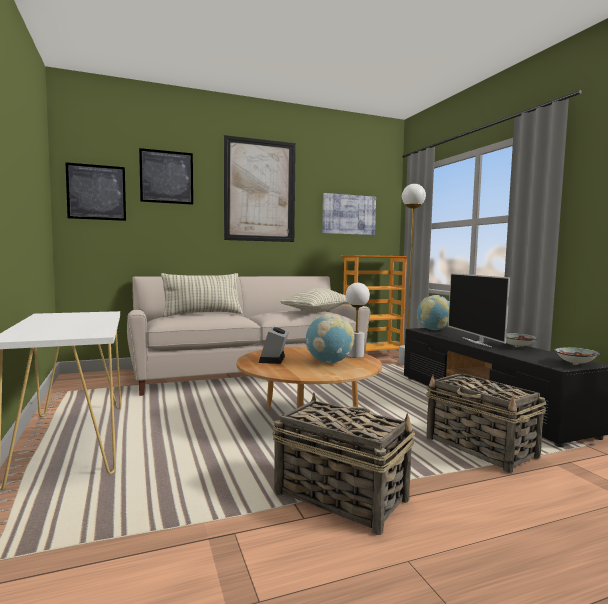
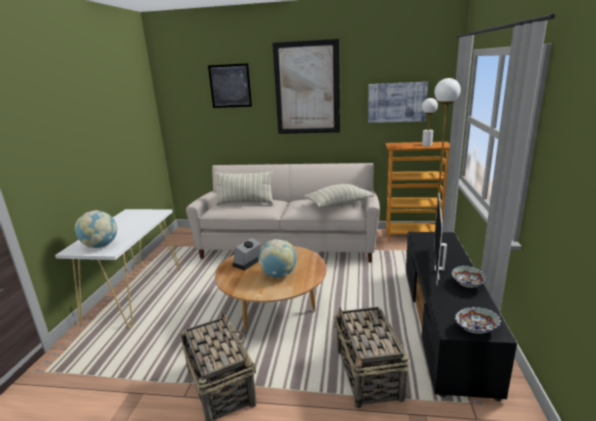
camera: 30 degrees right, 15 degrees up
(96, 192) = (184, 103): picture -> none
(355, 356) = (310, 269): white table lamp -> white table lamp (426, 145)
(434, 330) = (431, 238): globe -> globe (100, 246)

